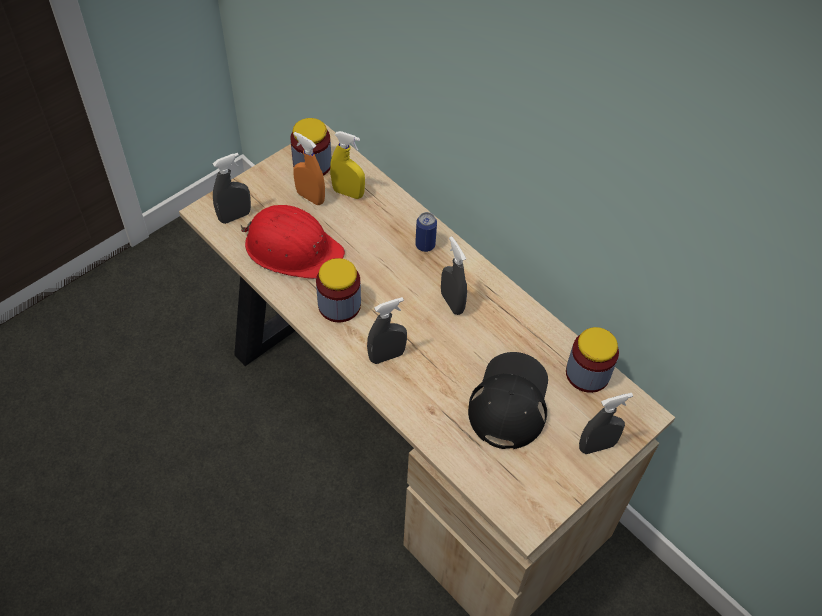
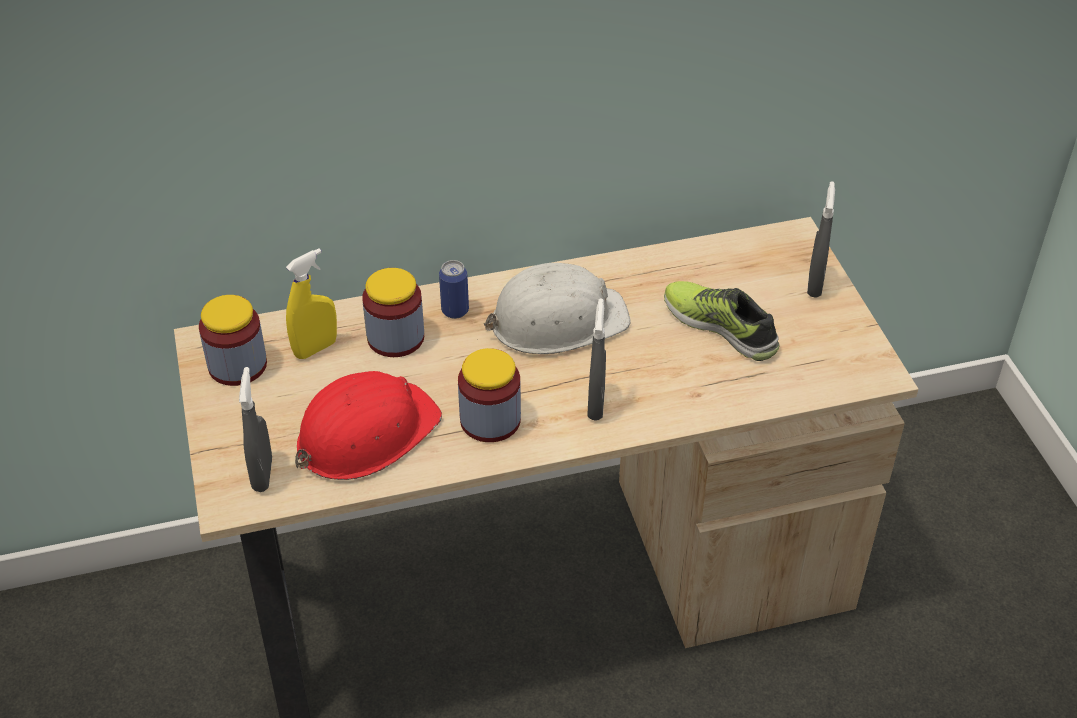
camera: 60 degrees left, 10 degrees down
(310, 197) = (292, 387): orange spray bottle -> none
(452, 303) = (557, 320): grey spray bottle -> white hard hat
(509, 401) = (721, 326): black cap -> shoe
(587, 373) = (722, 254): jar -> jar (395, 337)

